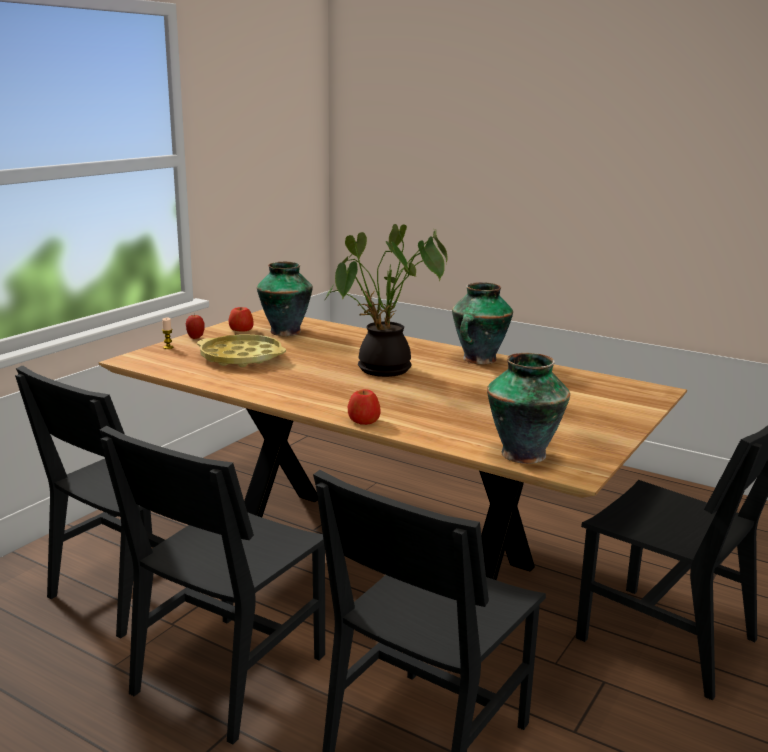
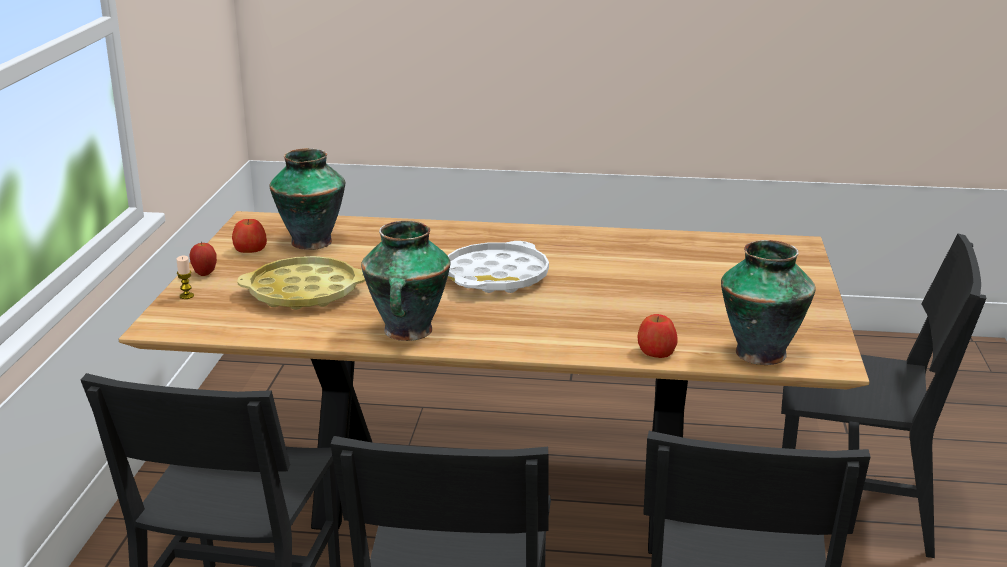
camera: 25 degrees left, 5 degrees up
(364, 420) = (555, 349): apple -> apple (656, 351)
(383, 371) = (496, 277): potted plant -> white tray
(478, 360) = (581, 239): vase -> vase (407, 332)

